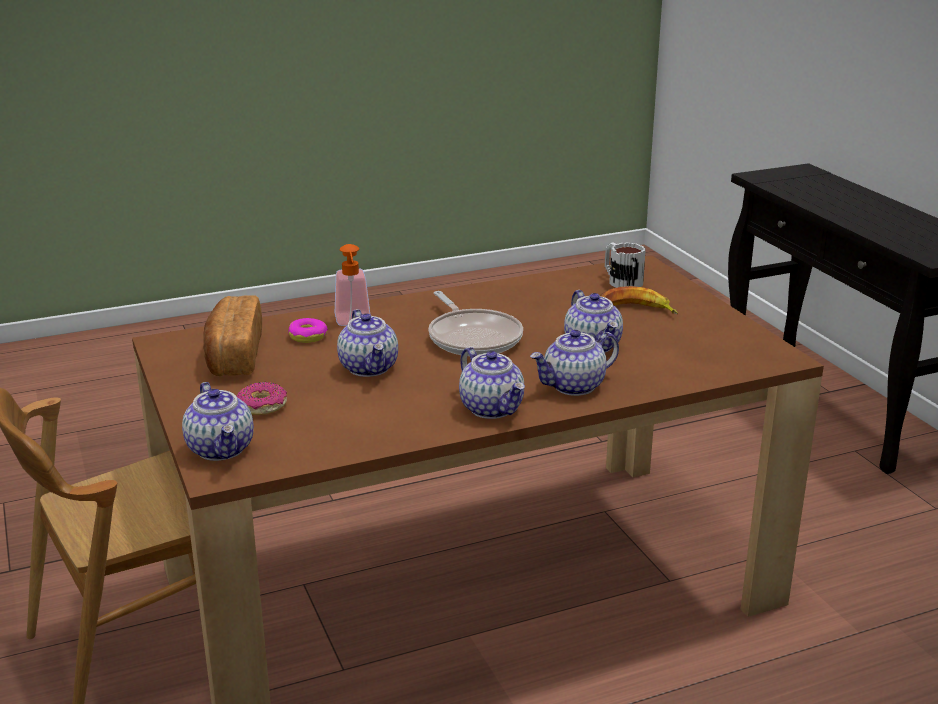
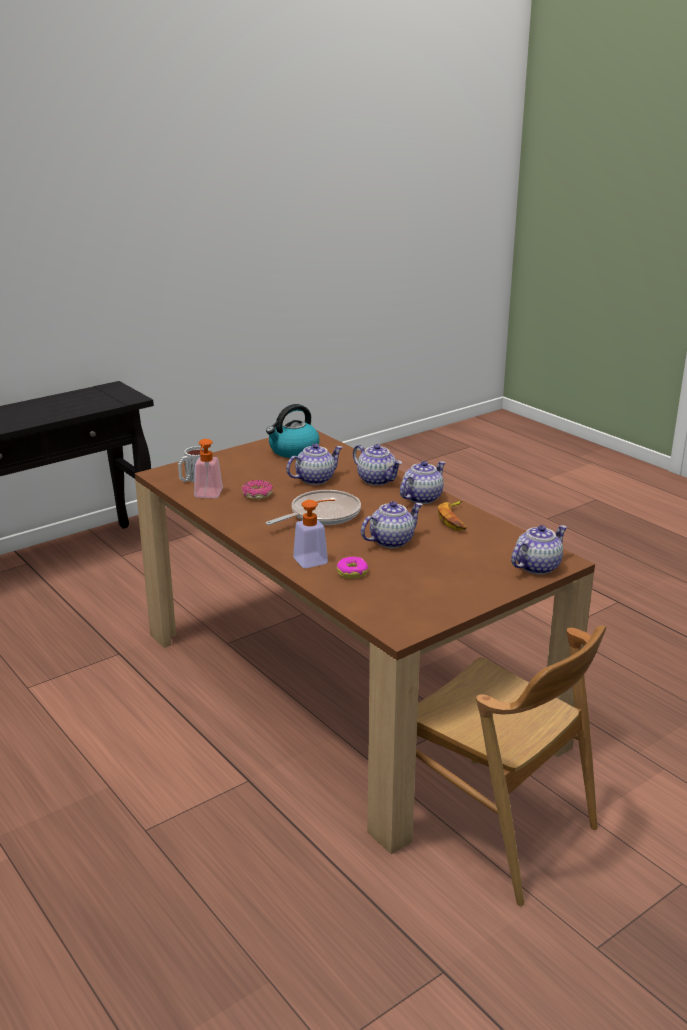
camera: 105 degrees left, 0 degrees up
(234, 356) = (404, 594): bread -> none
(262, 406) = (473, 566): donut -> donut (257, 495)
(563, 284) = (207, 496): none -> soap dispenser
(636, 309) = (247, 471): banana -> banana (454, 519)
(708, 343) = (293, 451): none -> kettle

